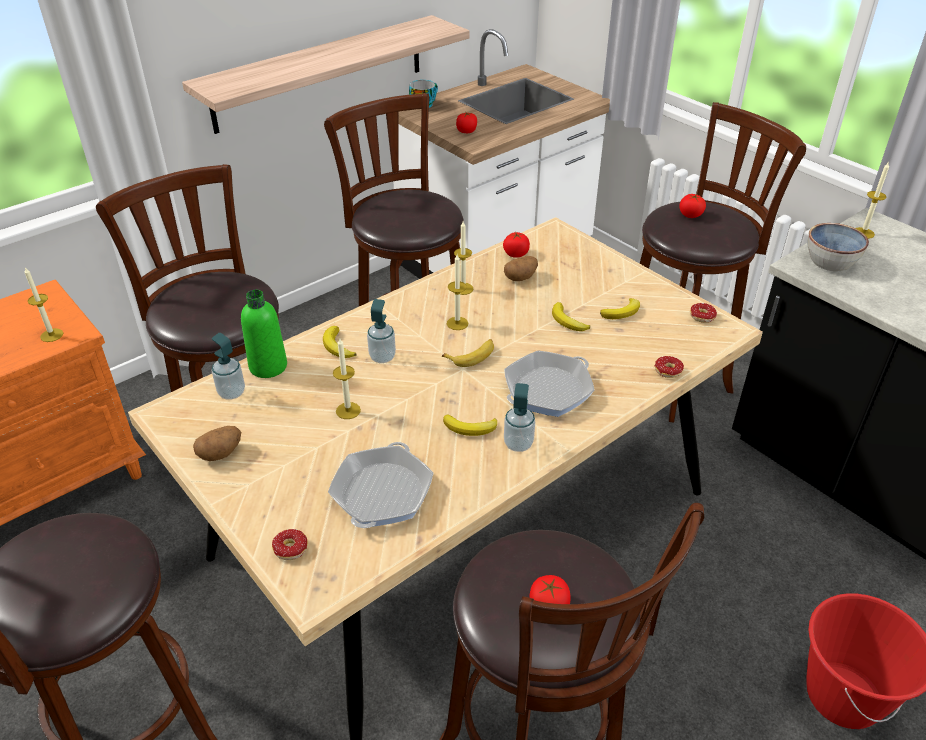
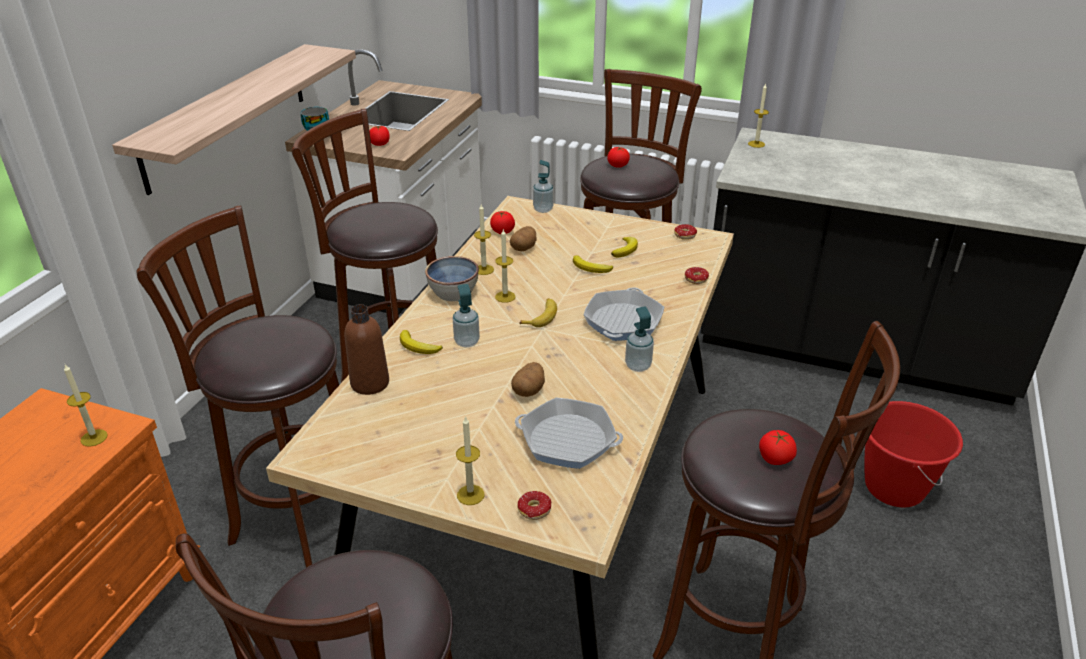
camera: 30 degrees left, 5 degrees down
(220, 453) = (396, 465): potato -> potato (529, 390)
(231, 393) = (356, 415): soap dispenser -> soap dispenser (543, 209)
(268, 366) = (370, 383): green bottle -> brown bottle
(348, 410) = (478, 391): candle -> candle (470, 495)
(382, 493) = (568, 440): frying pan -> frying pan turned 120 degrees clockwise
(470, 428) = (591, 368): banana -> none
(829, 262) = (753, 168): bowl -> bowl (453, 292)

